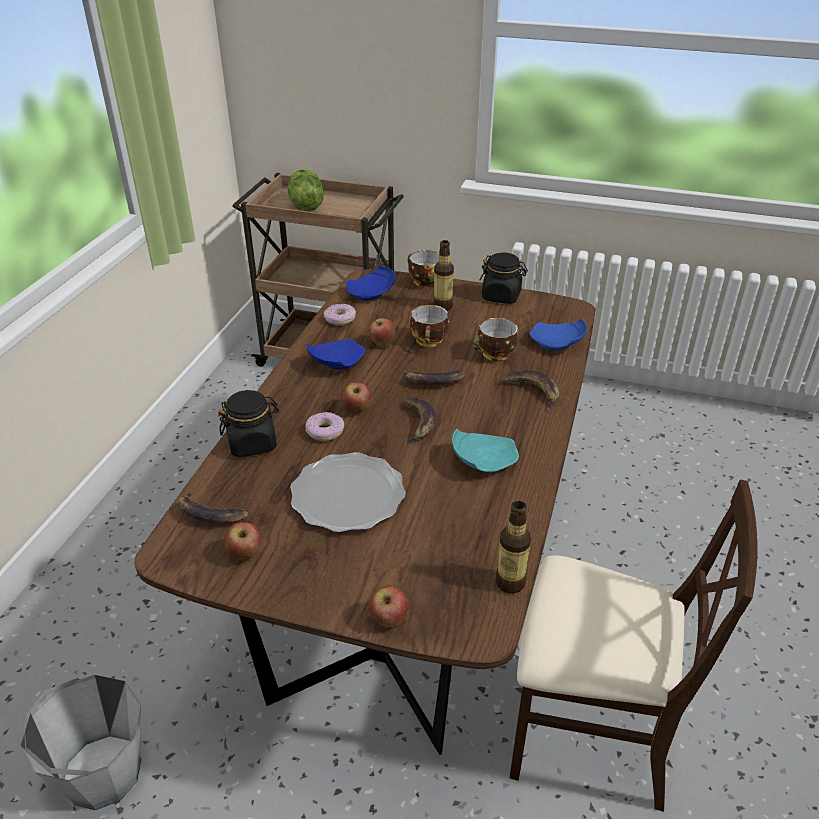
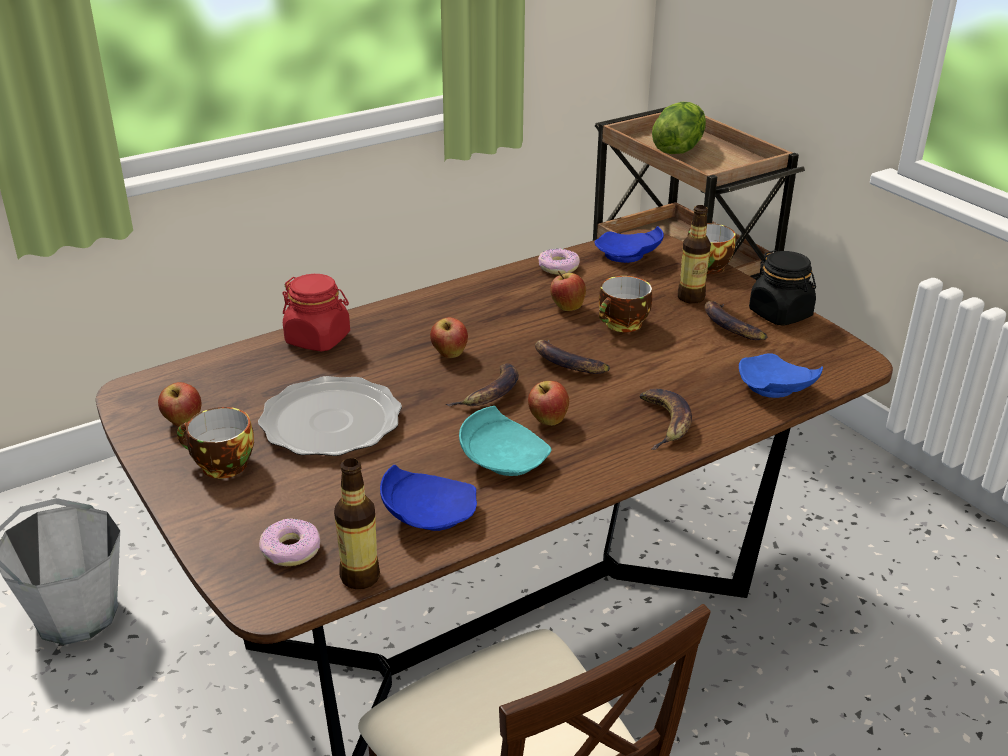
camera: 40 degrees right, 5 degrees down
(210, 514) = (205, 377): banana -> banana (730, 326)
(252, 443) = (318, 339): black jar -> red jar
(325, 431) = (393, 359): donut -> donut (290, 550)
(336, 363) = (493, 305): blue plate -> blue plate (427, 514)
(389, 620) = (211, 539): apple -> apple (547, 420)
(495, 355) = (677, 368): cup -> cup (220, 466)

